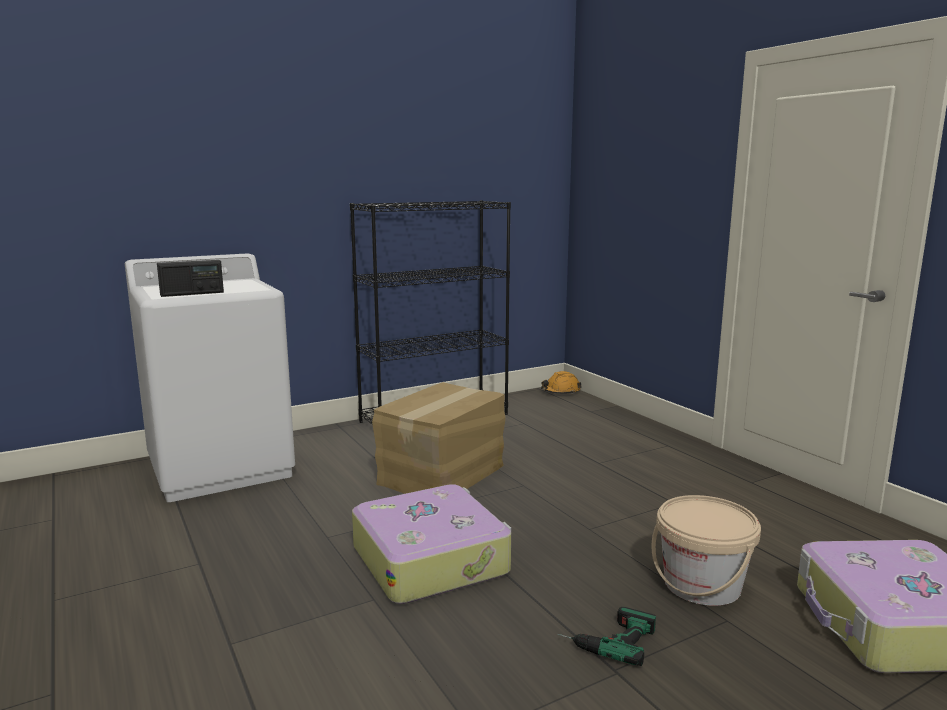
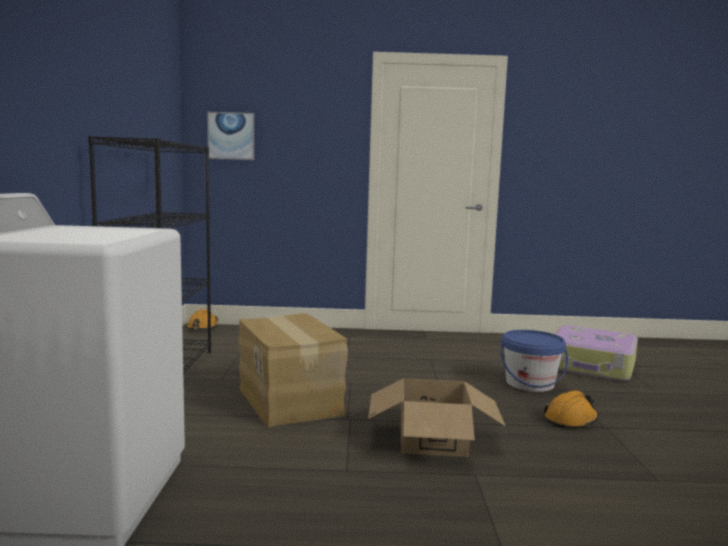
camera: 60 degrees left, 5 degrees down
(192, 293) = (112, 237): radio -> none
(431, 559) = (432, 440): suitcase -> cardboard box
(604, 180) = (231, 136): none -> picture
(606, 638) = (571, 419): power drill -> orange hard hat
(701, 584) = (530, 383): beige bucket -> blue bucket

